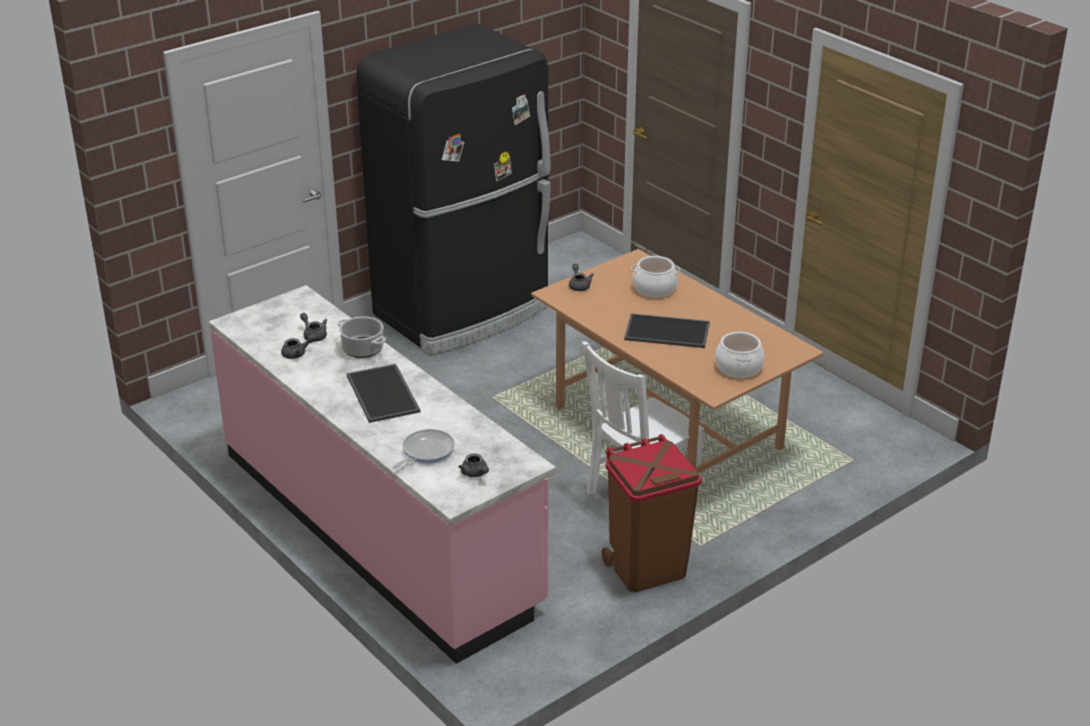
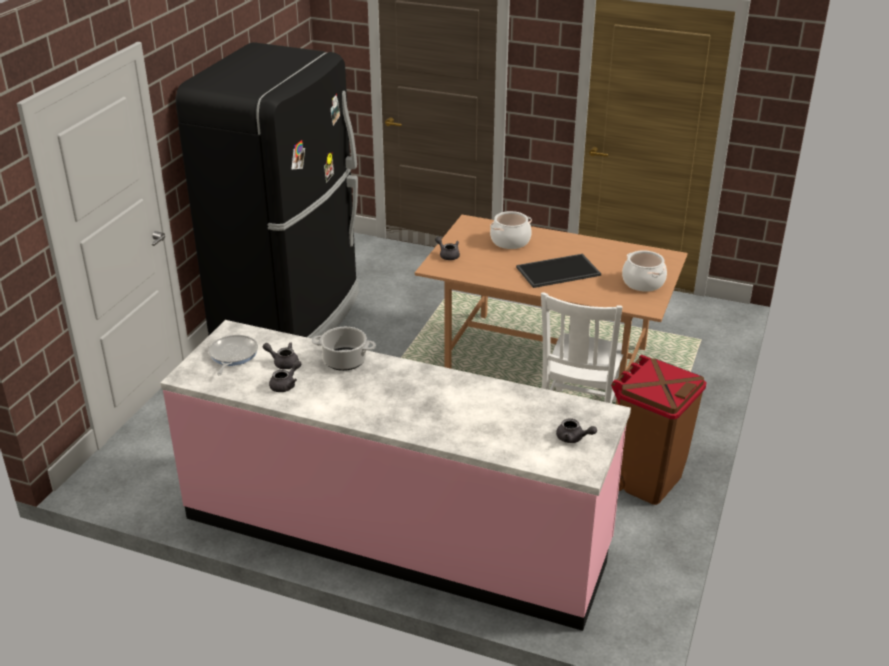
camera: 30 degrees left, 0 degrees up
(384, 394) = (410, 394): tray -> none
(426, 451) = (507, 434): frying pan -> frying pan (232, 355)

